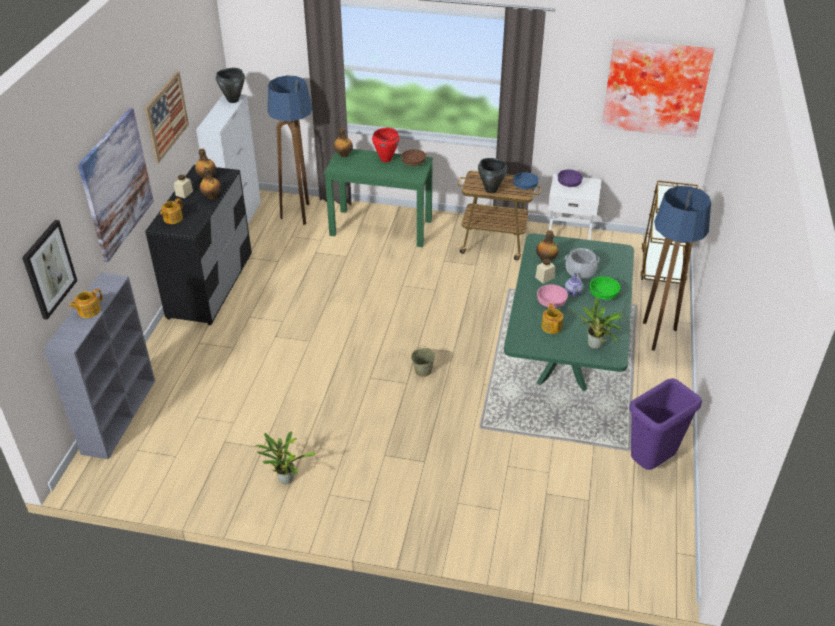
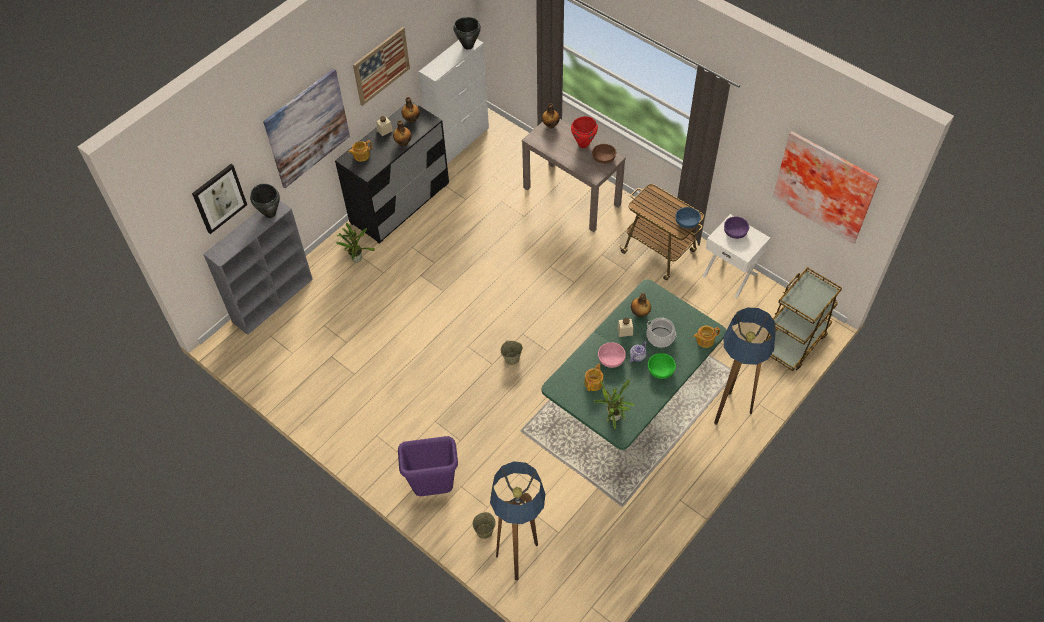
camera: 30 degrees right, 15 degrees up
(88, 311) = (248, 231): teapot -> teapot (704, 340)
(284, 478) = (354, 407): potted plant -> potted plant (356, 258)
(299, 213) = (513, 153): floor lamp -> floor lamp (520, 557)
(381, 227) = (572, 196): green console table -> brown console table
(491, 190) = (654, 213): black cooking pot -> black cooking pot (270, 213)
(514, 533) = (484, 531): none -> beige bucket
(651, 464) = (630, 526): purple trash can -> purple trash can (433, 490)

